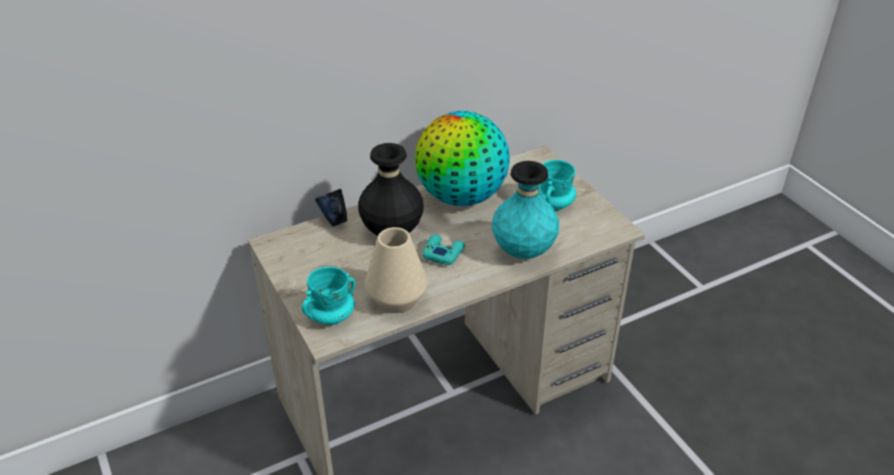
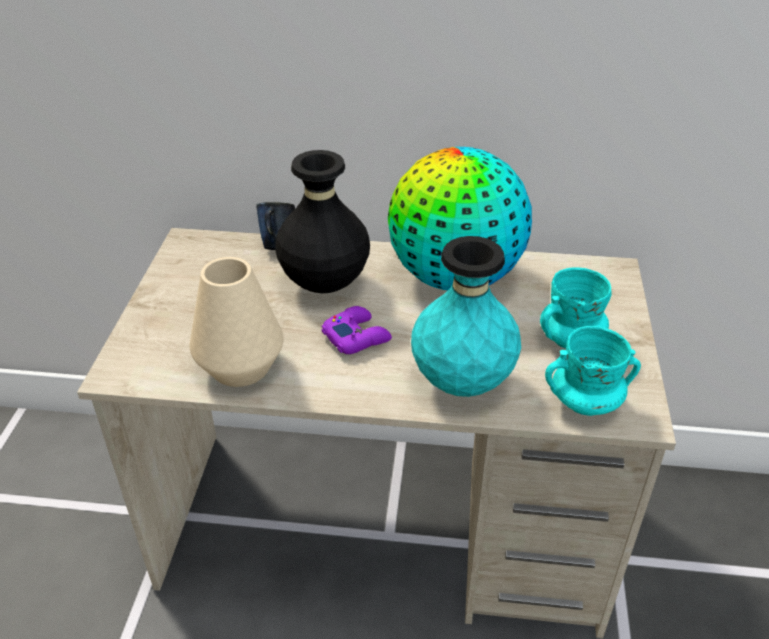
camera: 35 degrees right, 0 degrees up
(331, 317) = (149, 351): turquoise mug -> turquoise mug (585, 403)
(443, 253) = (356, 336): turquoise game controller -> purple game controller

